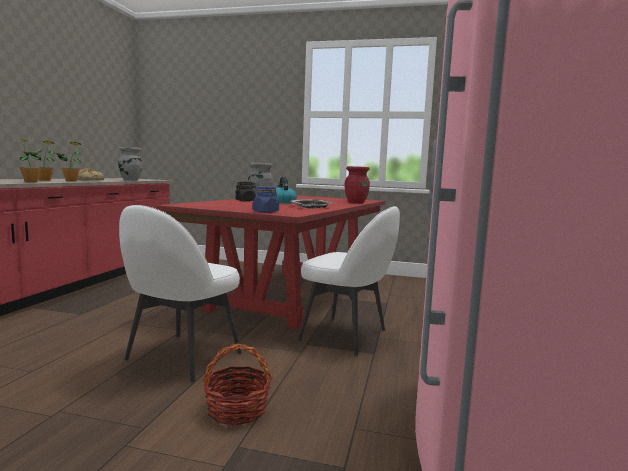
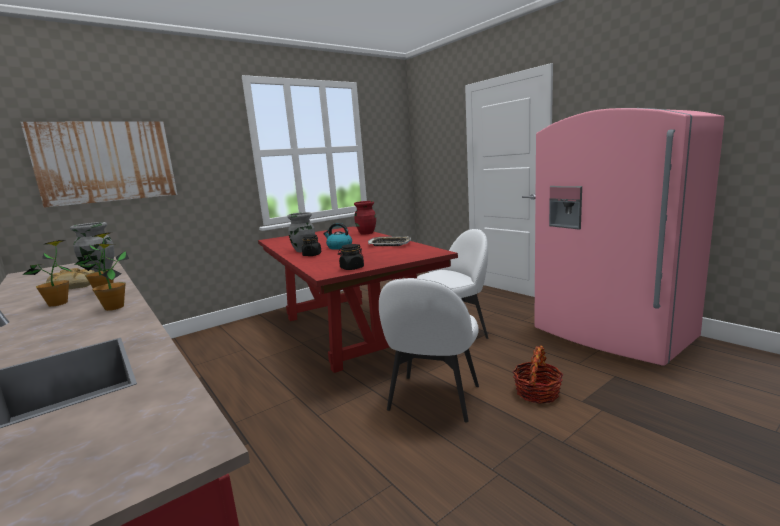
camera: 50 degrees left, 5 degrees up
(181, 357) = (433, 399): white chair -> white chair turned 45 degrees clockwise
(197, 114) = (106, 162): none -> picture
(202, 206) = (352, 268): none -> black jar
(265, 212) = (417, 256): blue jar -> none

